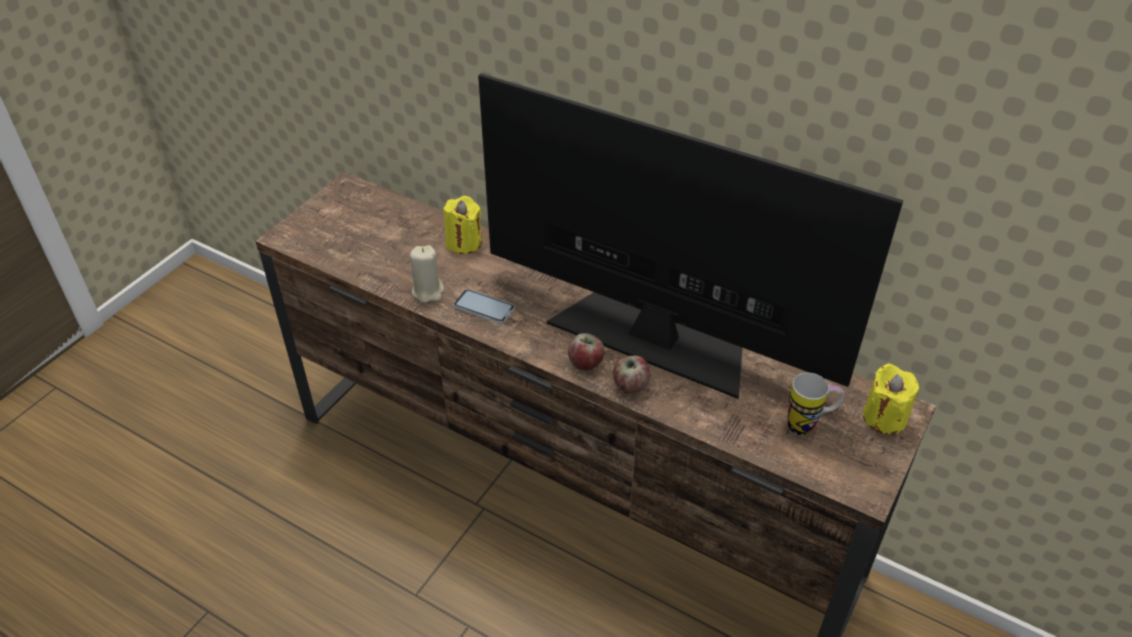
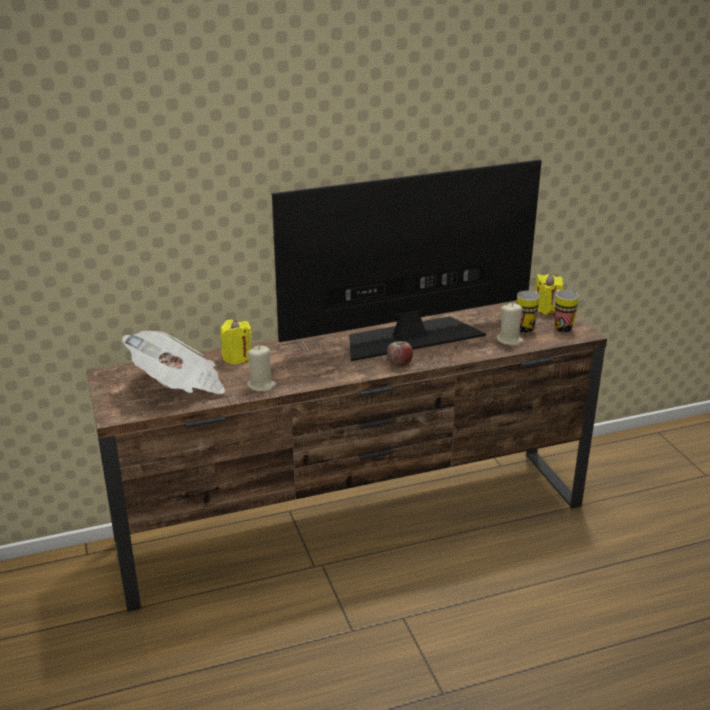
camera: 50 degrees left, 15 degrees down
(372, 240) = (179, 386): none -> newspaper
(484, 307) = (306, 374): phone -> none
(630, 385) = (435, 358): apple -> none
(753, 426) = (509, 340): none -> beige candle
(853, 456) = (560, 326): none -> mug

